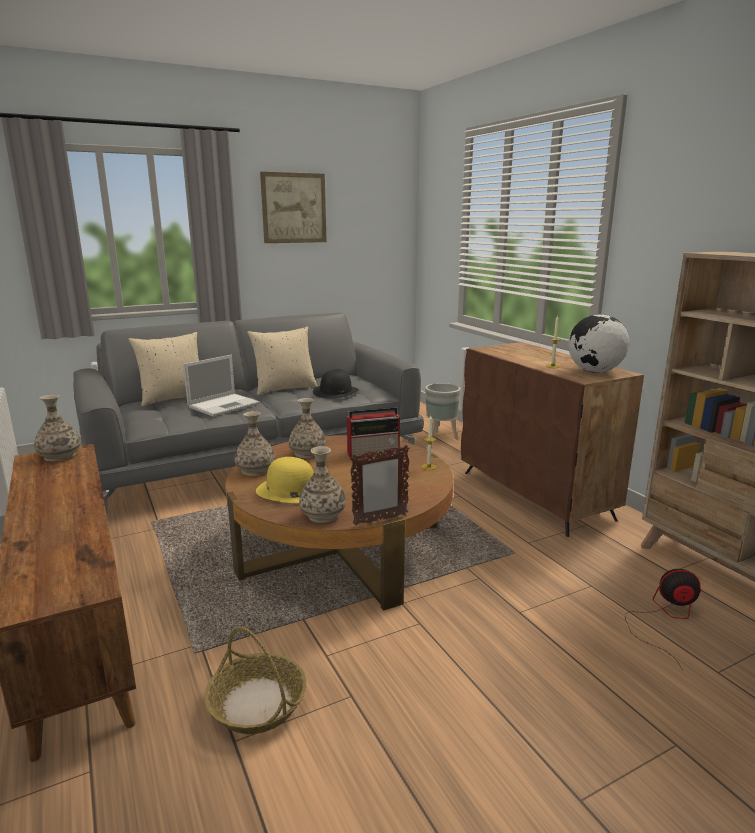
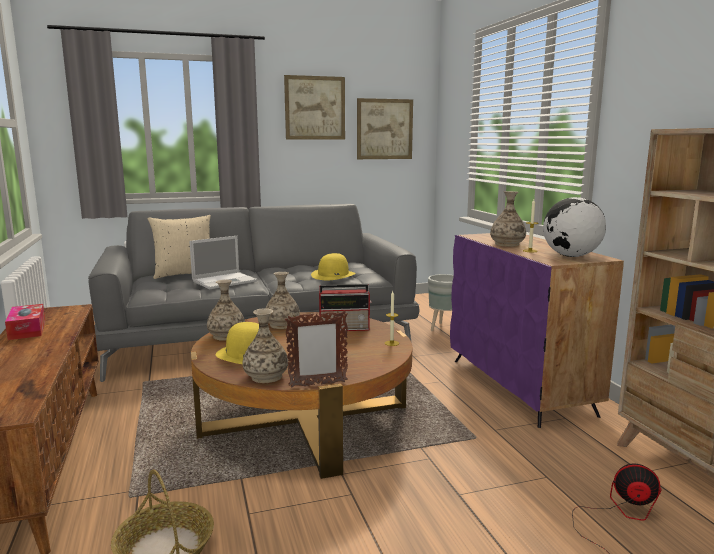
camera: 10 degrees right, 5 degrees down
(38, 482) = (27, 329): none -> tissue box
(60, 456) = (58, 311): vase -> vase (507, 244)
(284, 388) = (288, 271): beige pillow -> none
(336, 392) = (333, 275): black hat -> yellow hat
(366, 230) = (384, 129): none -> picture
(536, 495) = (520, 386): brown cabinet -> purple cabinet

